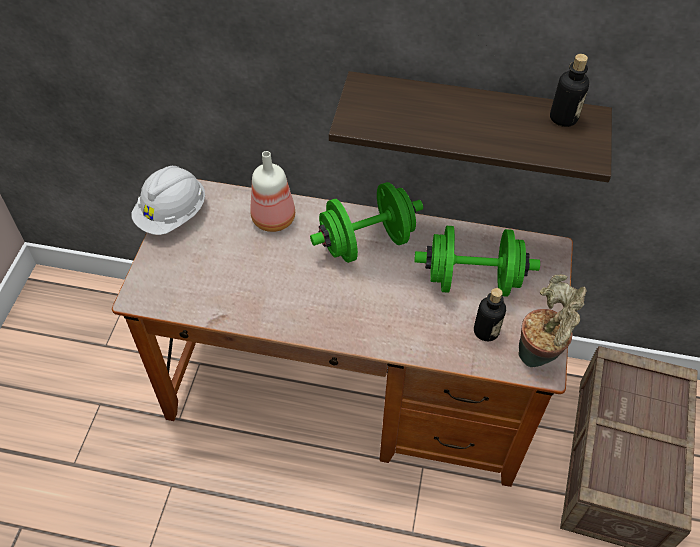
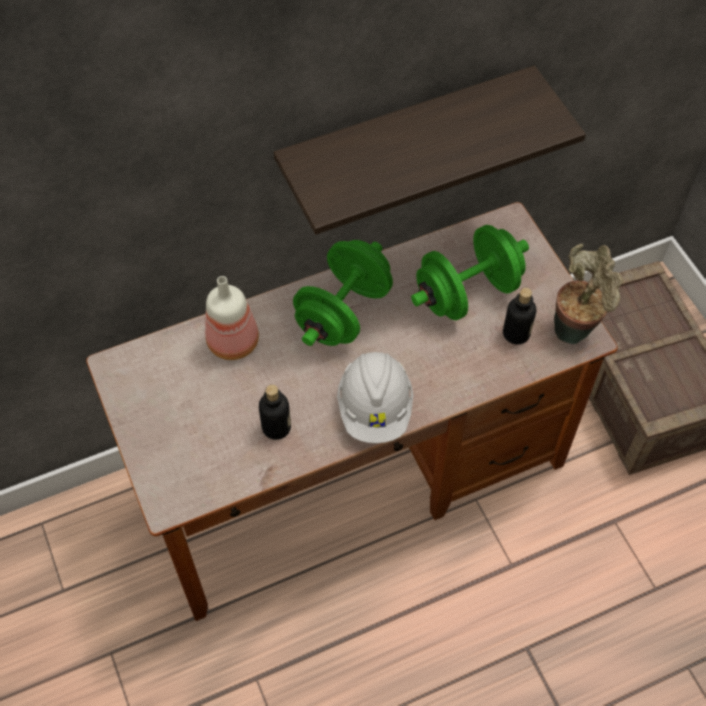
camera: 35 degrees left, 5 degrees up
(172, 215) = (125, 399): white hard hat -> white hard hat (375, 408)
(563, 118) = (504, 97): bottle -> bottle (276, 427)

